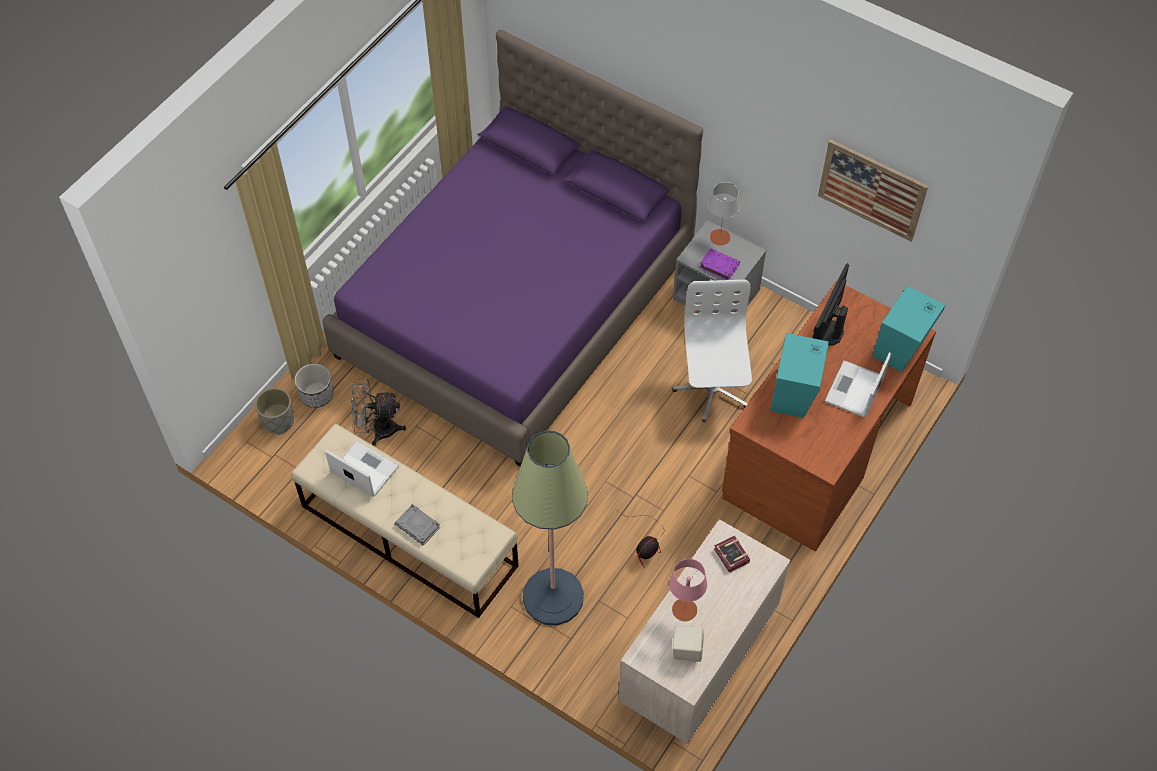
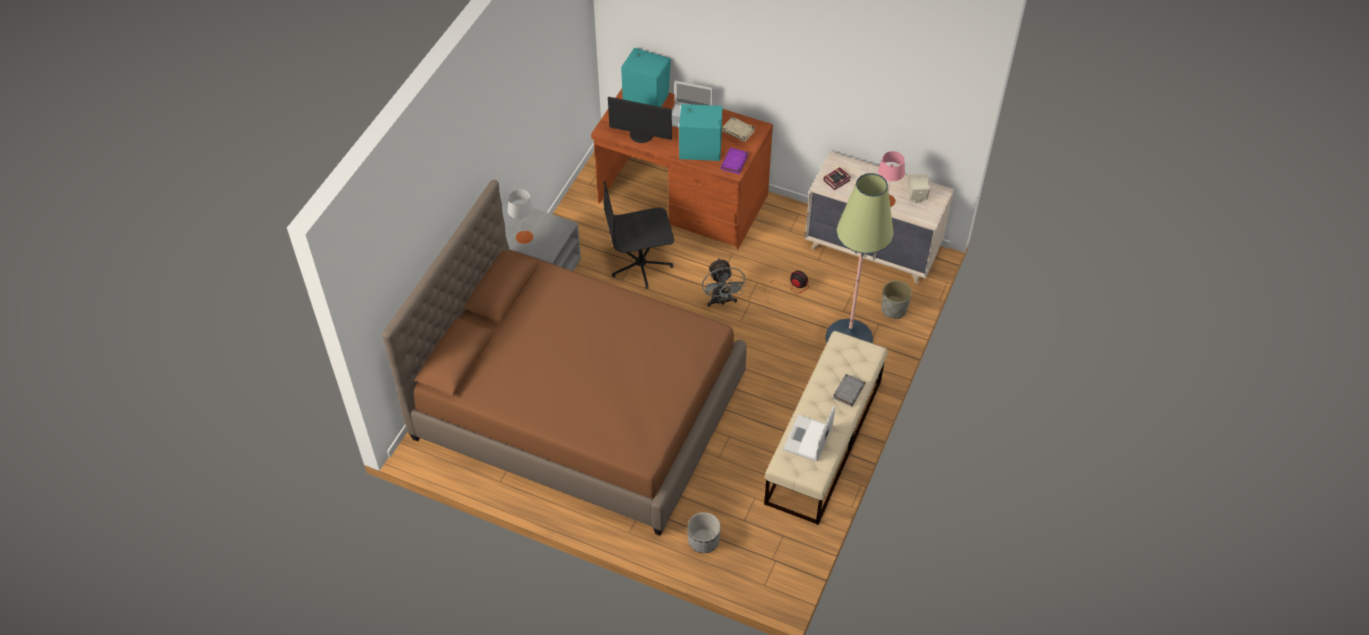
camera: 100 degrees left, 5 degrees down
(278, 421) = (738, 565): grey planter -> grey planter (894, 310)
(377, 429) = (728, 485): grey fan -> grey fan (721, 301)
(515, 306) = (579, 407): purple bed -> brown bed
(712, 390) = (641, 265): white office chair -> black office chair
(718, 266) = (554, 235): purple book -> purple book (734, 163)
(823, 441) = (738, 131): none -> beige book
(872, 189) = (553, 70): picture -> none

